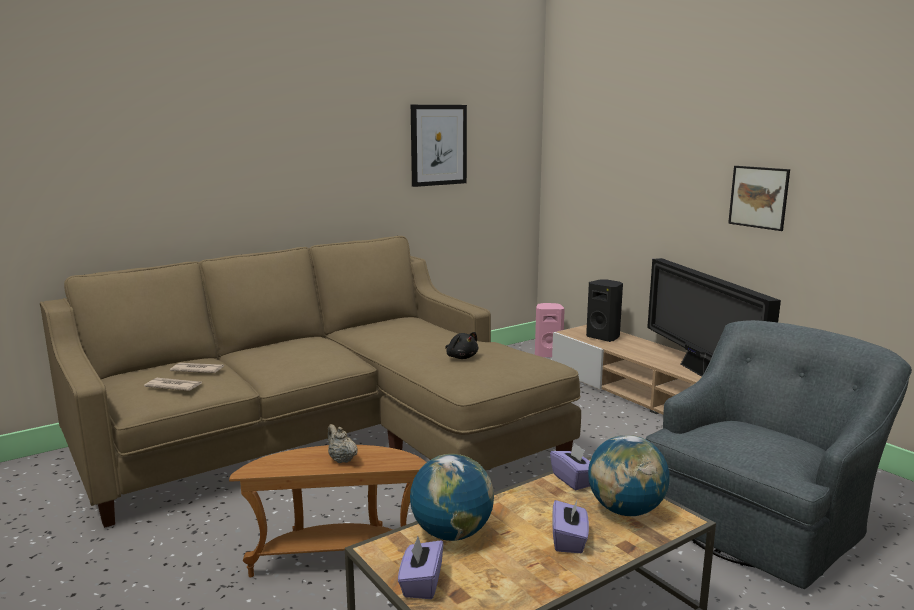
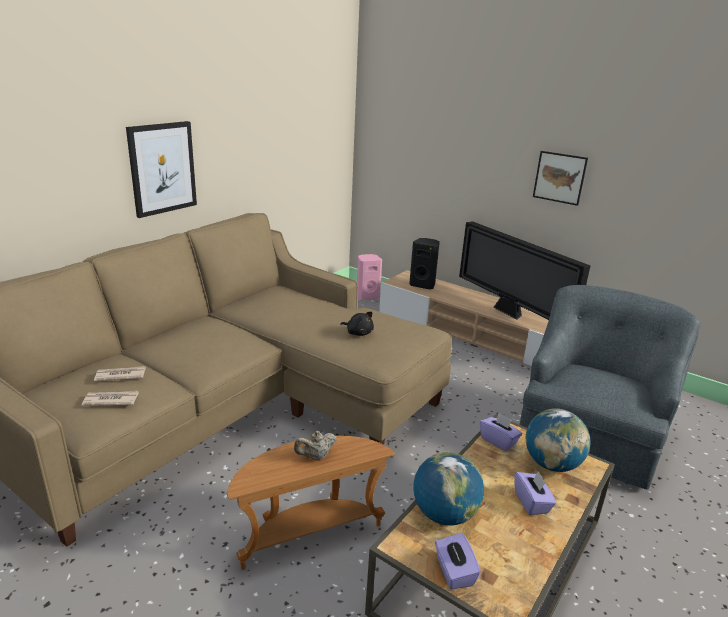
camera: 20 degrees left, 10 degrees up
(341, 459) = (315, 456): beige teapot -> beige teapot turned 60 degrees counterclockwise
(438, 145) = (279, 122): picture -> picture (162, 168)

